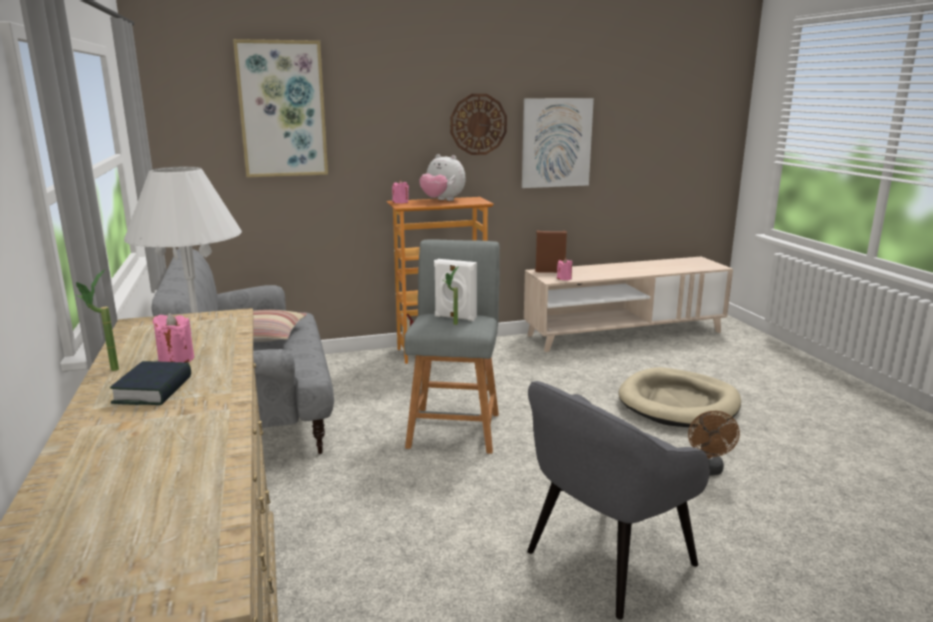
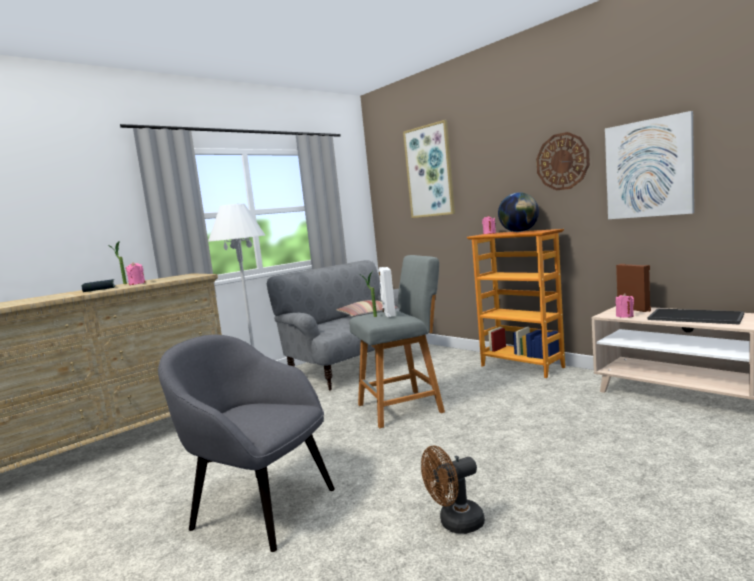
camera: 65 degrees right, 10 degrees down
(442, 200) = (519, 232): plush toy -> globe
(603, 271) = (693, 317): none -> tray
(678, 403) = (601, 476): beige dog bed -> none

